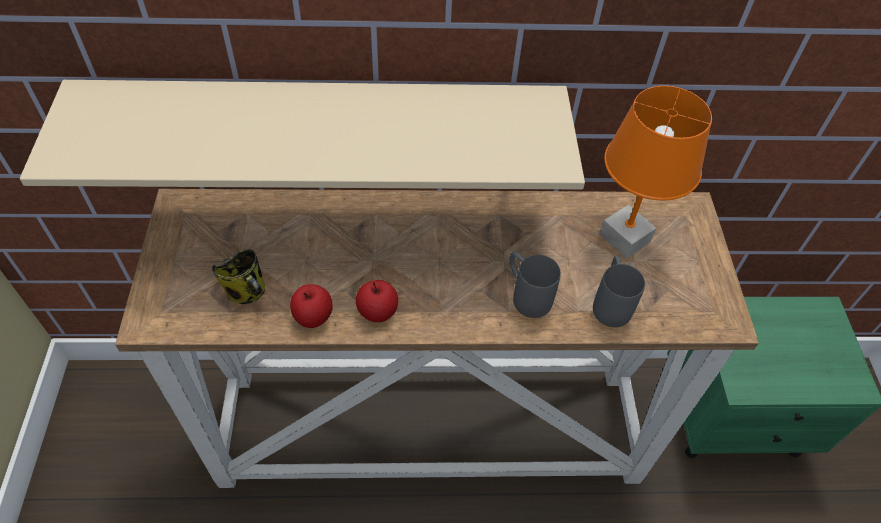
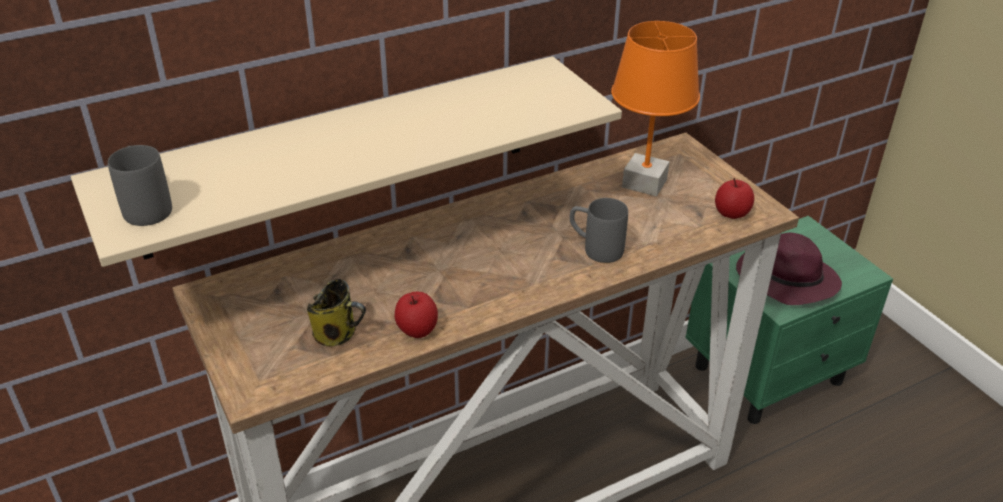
camera: 25 degrees left, 15 degrees down
(377, 311) = (474, 305): apple -> apple (731, 213)
(610, 302) = (668, 230): grey mug -> grey mug (145, 206)
(766, 358) = (784, 280): none -> purple hat

